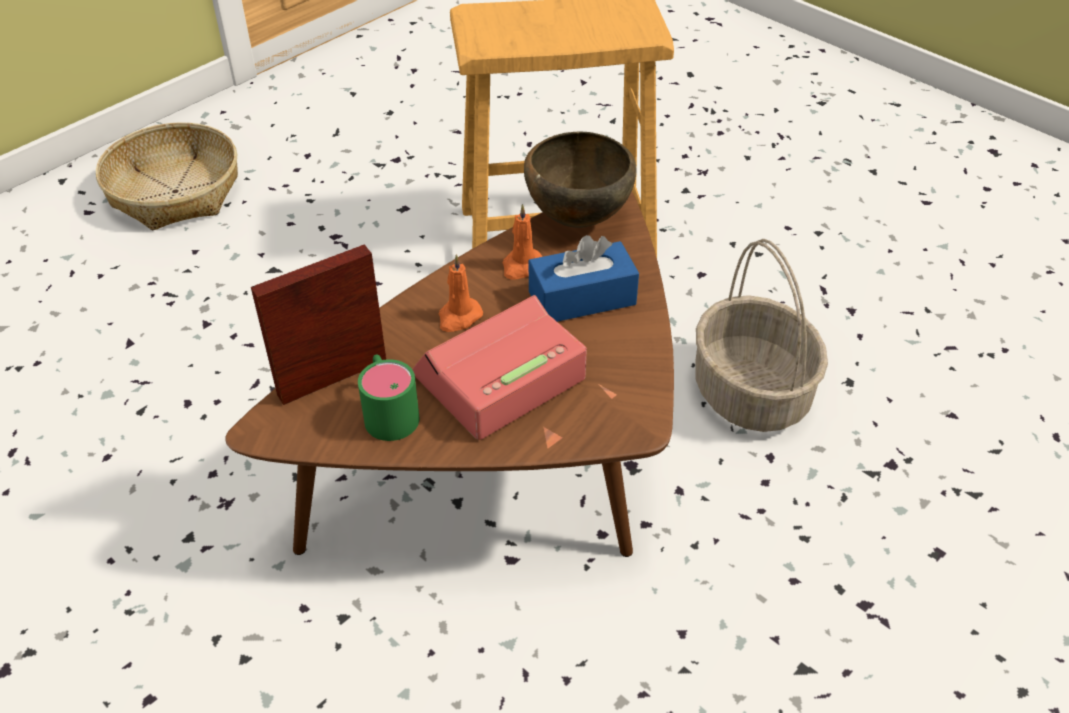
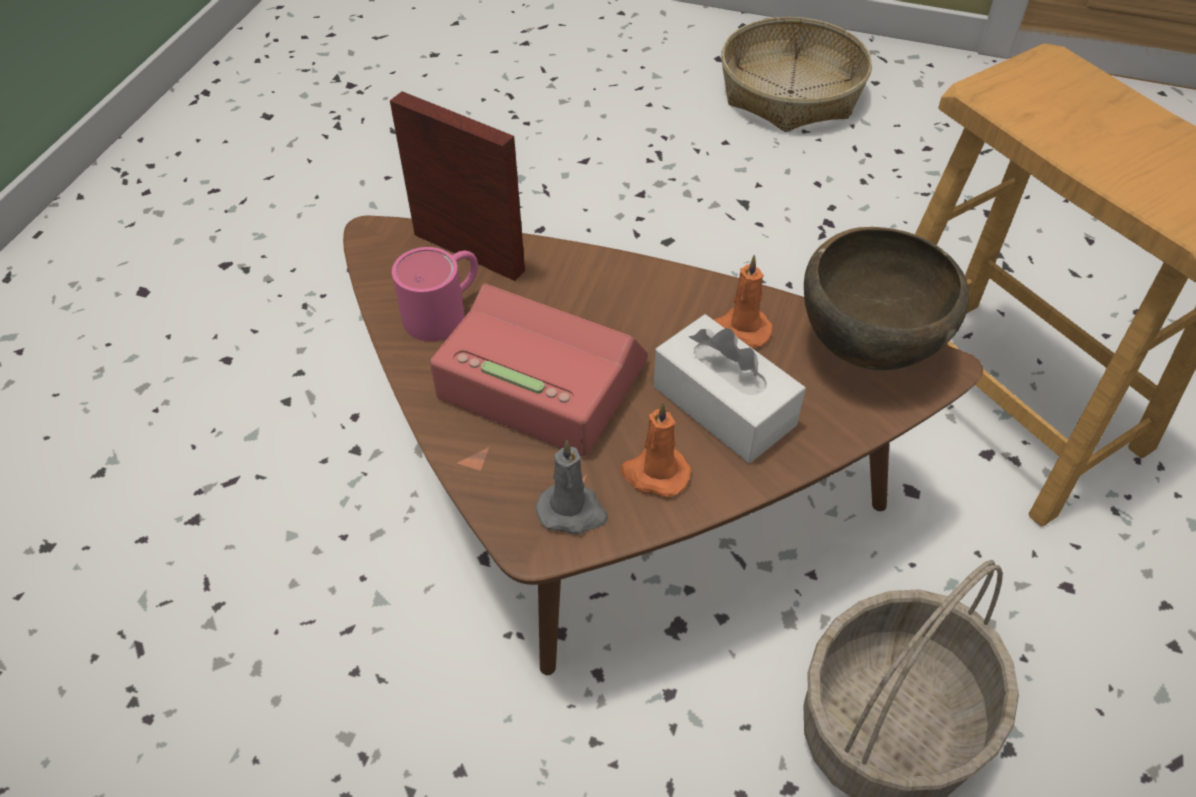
camera: 65 degrees right, 5 degrees up
(388, 410) = (445, 310): green mug -> pink mug
(459, 317) = (617, 310): orange candle -> orange candle (654, 474)
(582, 298) = (723, 405): blue tissue box -> white tissue box
(626, 400) = (573, 511): none -> grey candle

